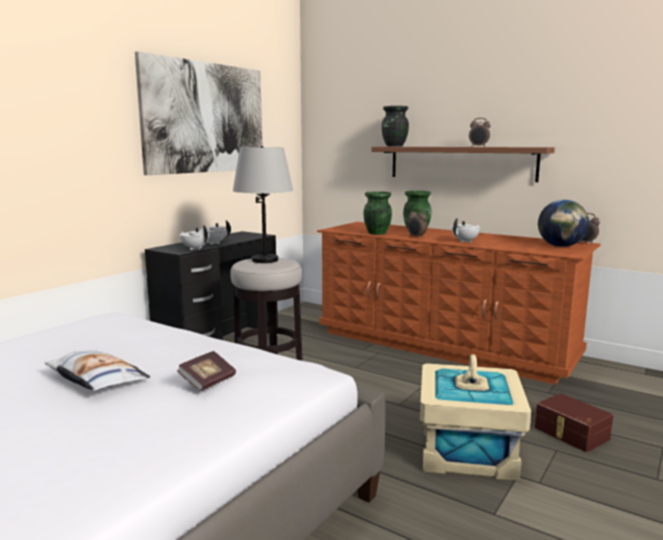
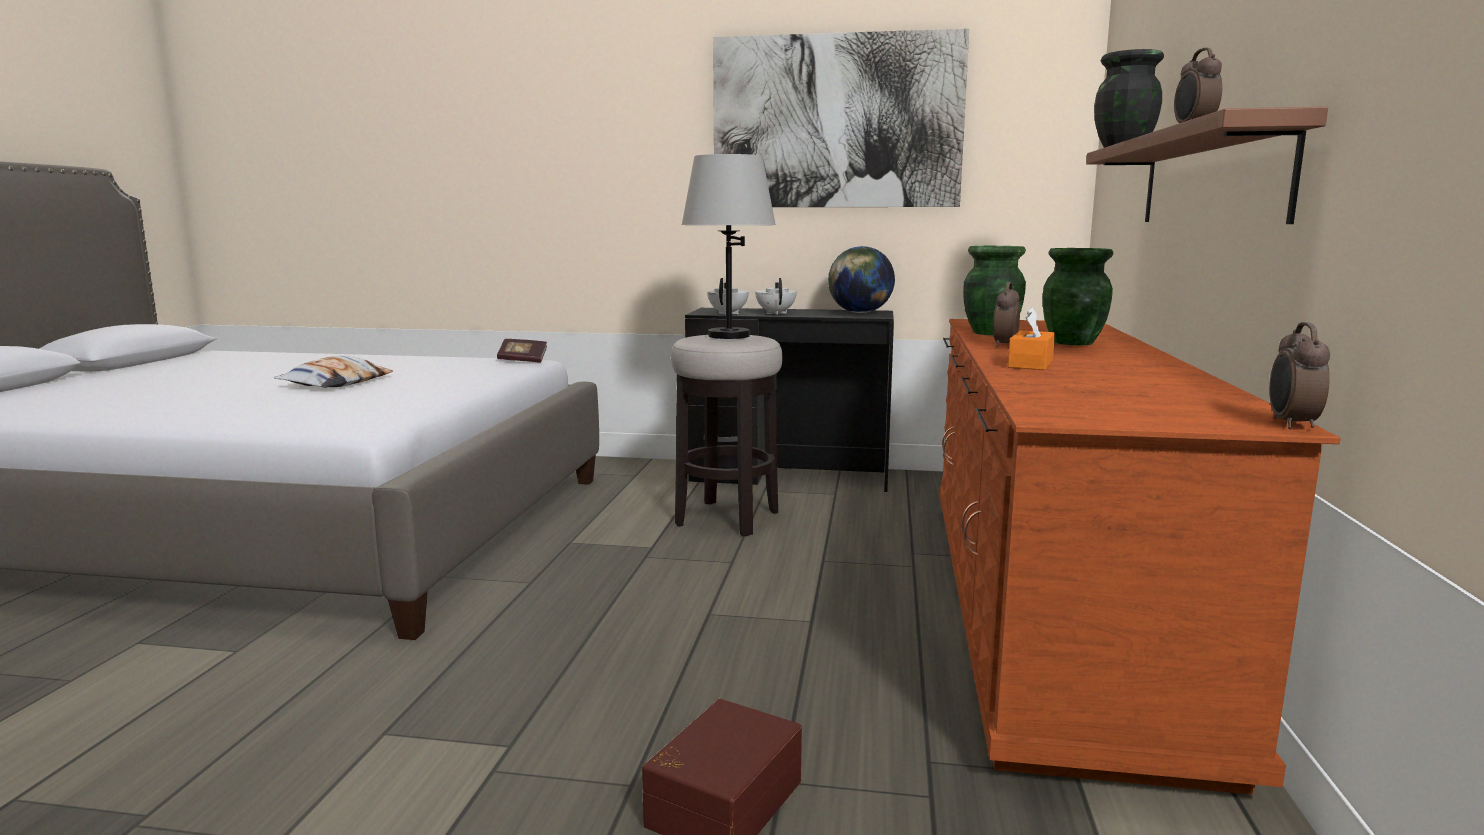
camera: 65 degrees right, 0 degrees up
(208, 382) = (316, 401): book -> book (522, 360)
(465, 241) = (1030, 363): white teapot -> orange tissue box
(466, 451) = (577, 690): beige storage box -> none
(561, 246) = (1155, 409): globe -> globe (859, 312)

